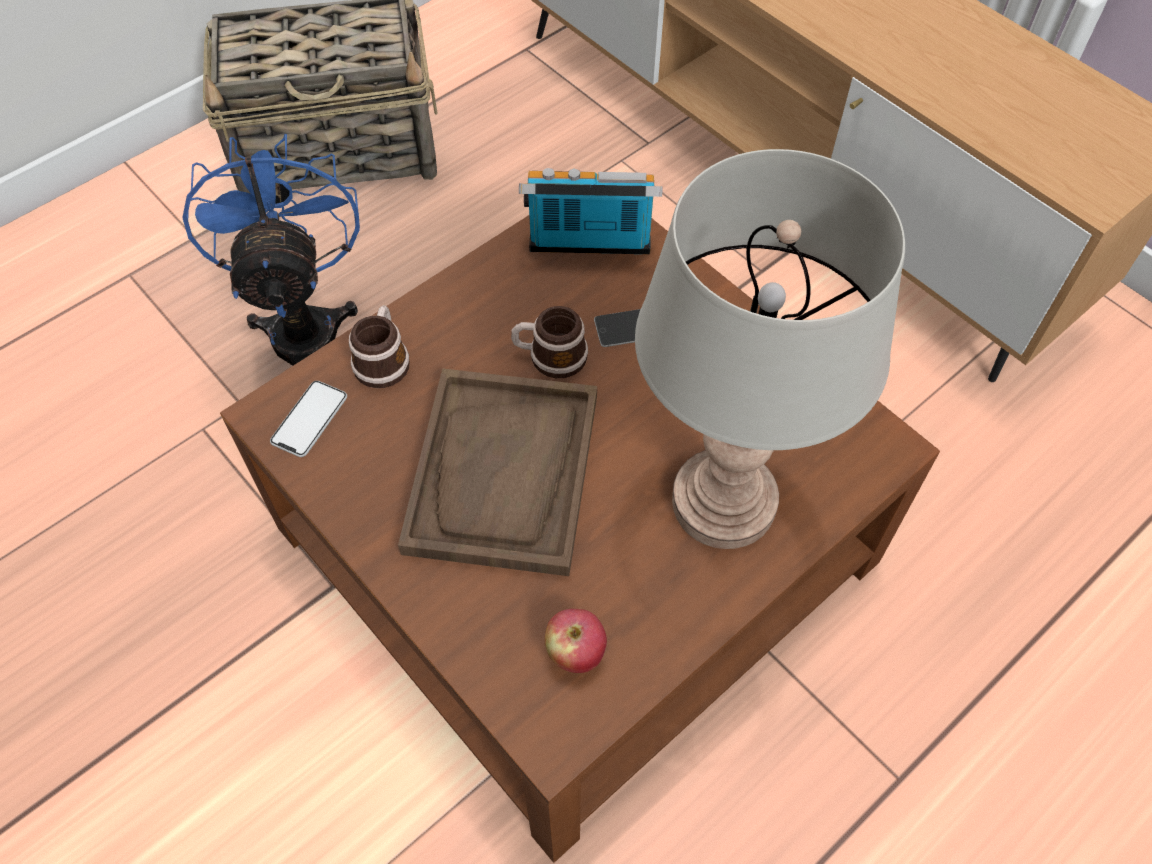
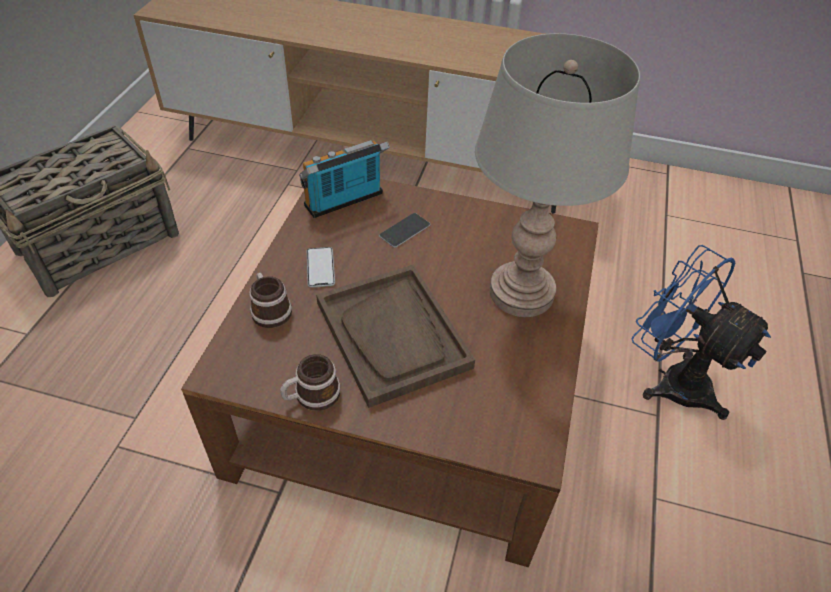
camera: 35 degrees left, 10 degrees down
(304, 324) = (147, 351): blue fan -> blue fan (671, 380)
(309, 419) = (248, 363): phone -> phone (320, 268)
(550, 356) = (369, 264): mug -> mug (311, 396)
(575, 652) = (510, 405): apple -> none

